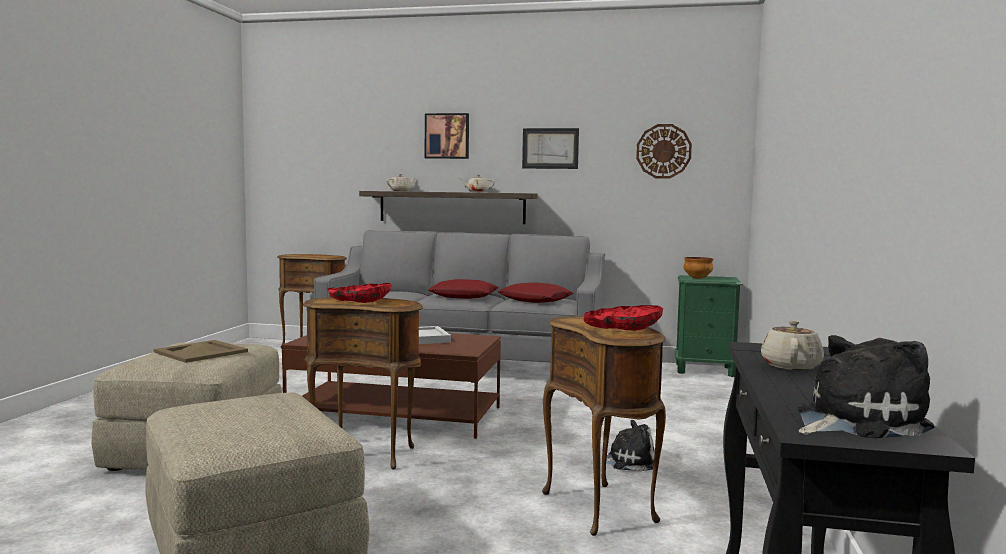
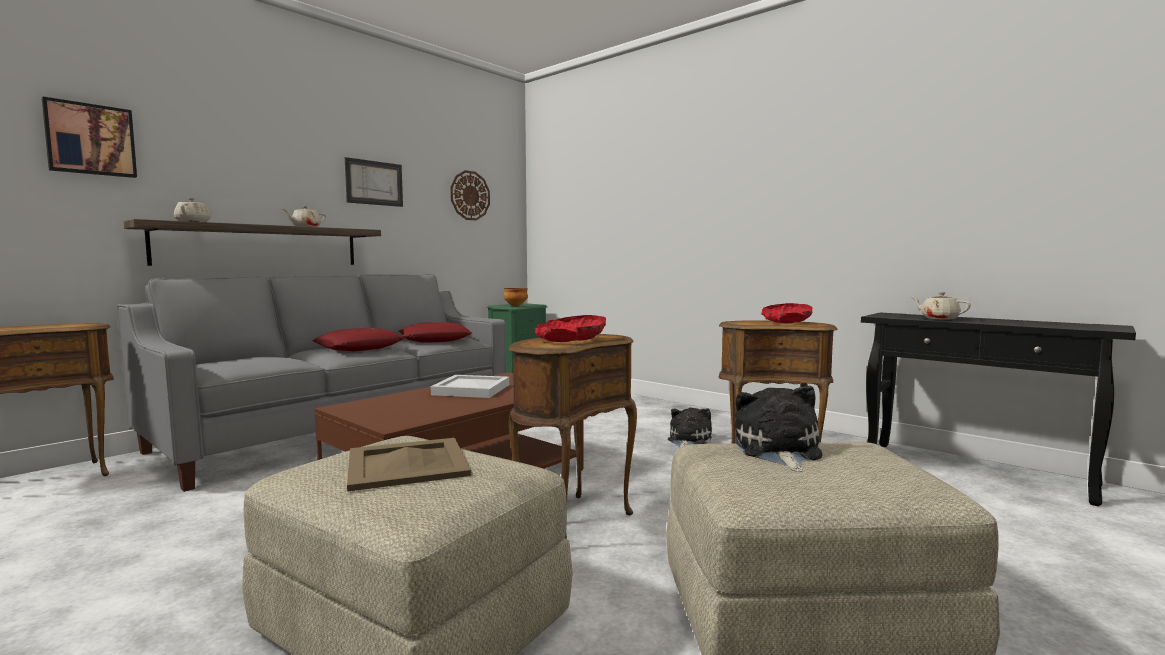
camera: 60 degrees left, 0 degrees up
(447, 136) = (249, 154): picture -> picture (90, 139)
(855, 421) = (1077, 325): plush toy -> plush toy (777, 451)

